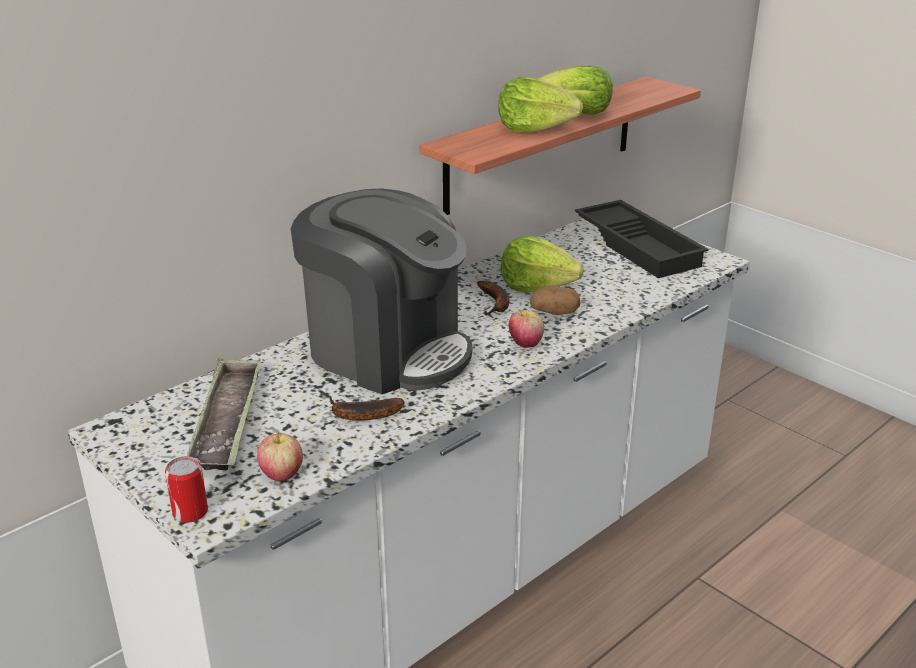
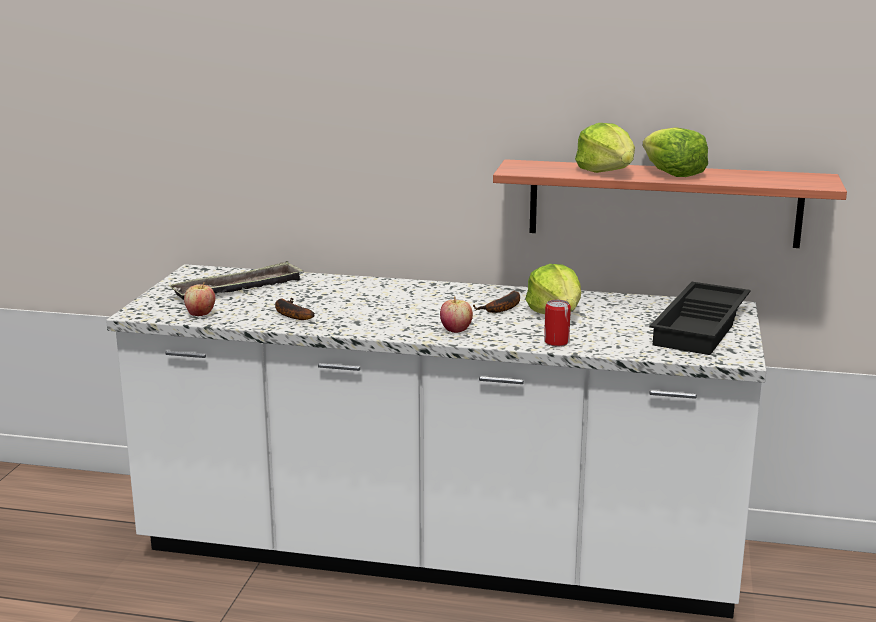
camera: 55 degrees right, 10 degrees down
(190, 512) = (140, 307): can -> can (556, 342)
(387, 351) = (379, 299): coffee machine -> none
(555, 312) = (521, 327): potato -> none

